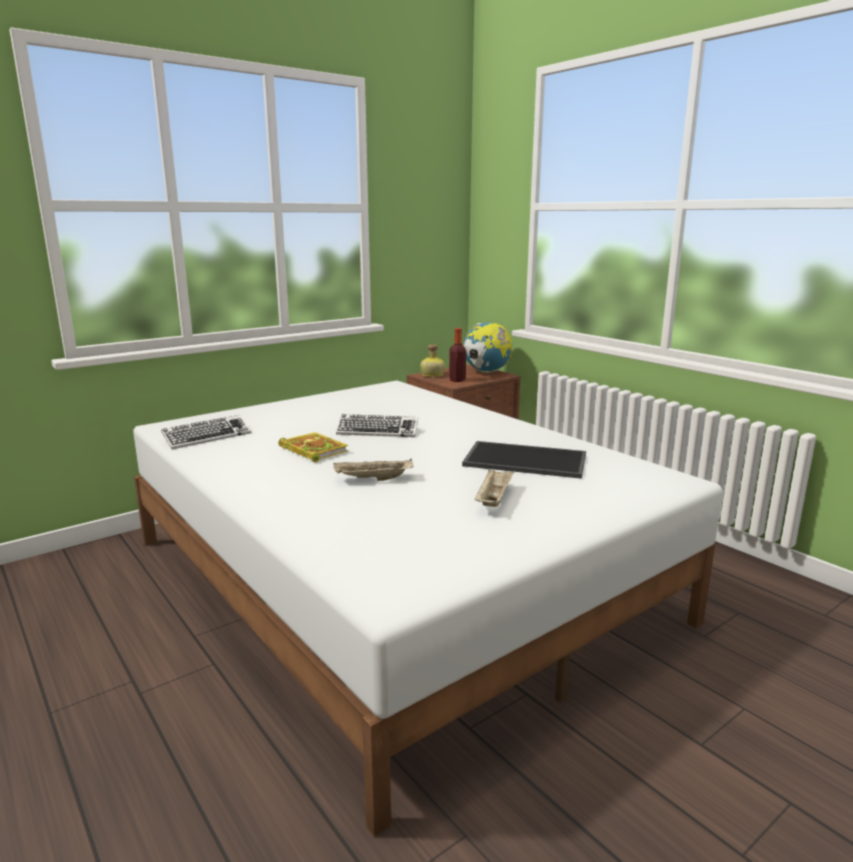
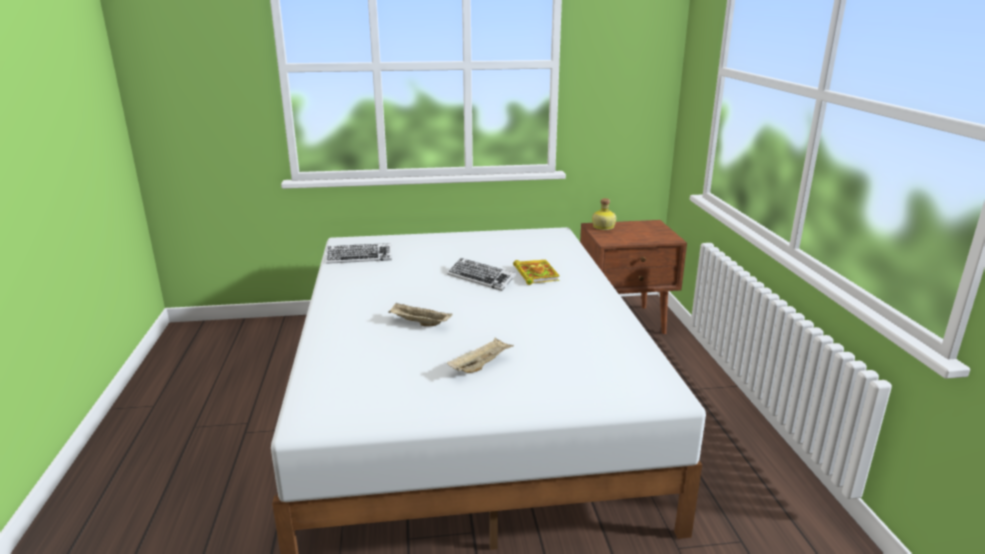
camera: 30 degrees right, 5 degrees up
(312, 450) = (412, 285): book -> book (535, 274)
(457, 380) = (617, 237): bottle -> none
(486, 372) = (658, 232): globe -> none
(523, 461) = (556, 336): tray -> none

